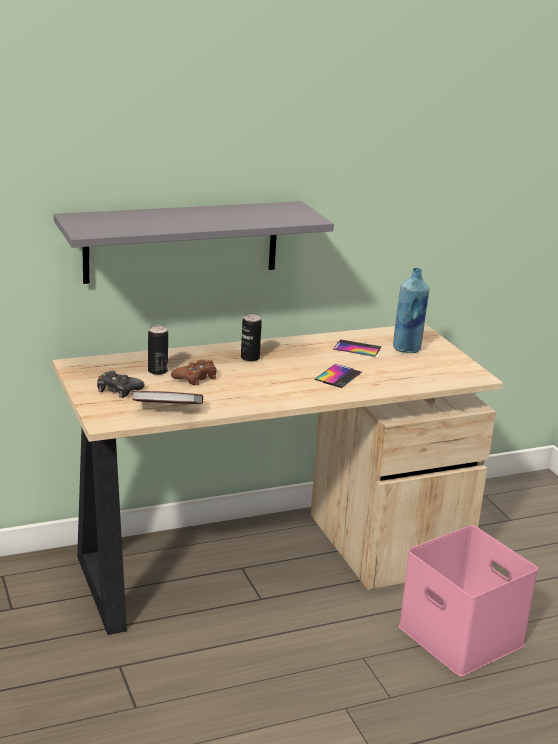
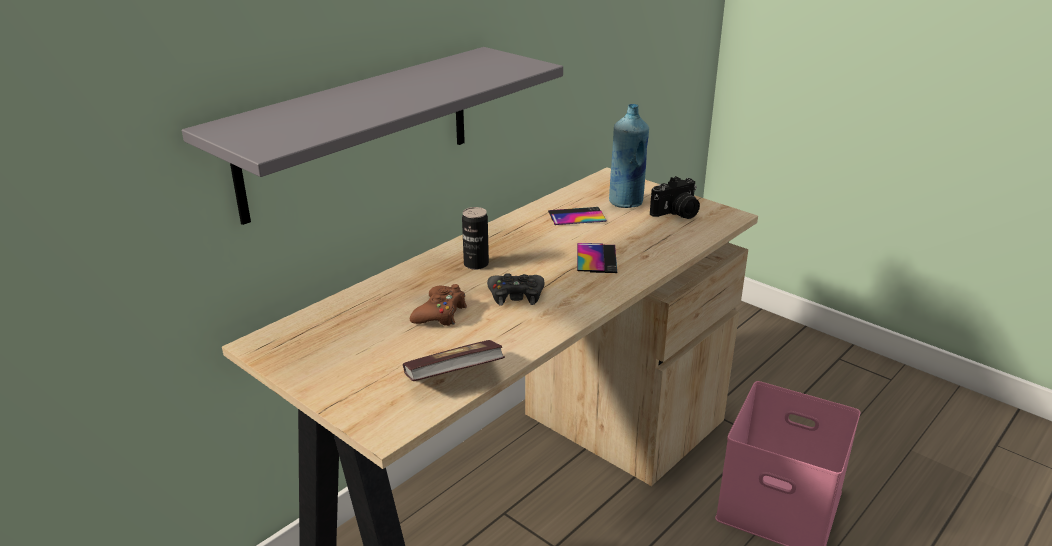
camera: 25 degrees left, 5 degrees up
(118, 390) = (357, 366): black game controller -> black game controller (516, 296)
(157, 371) = (383, 319): can -> none
(437, 365) = (676, 213): none -> camera

